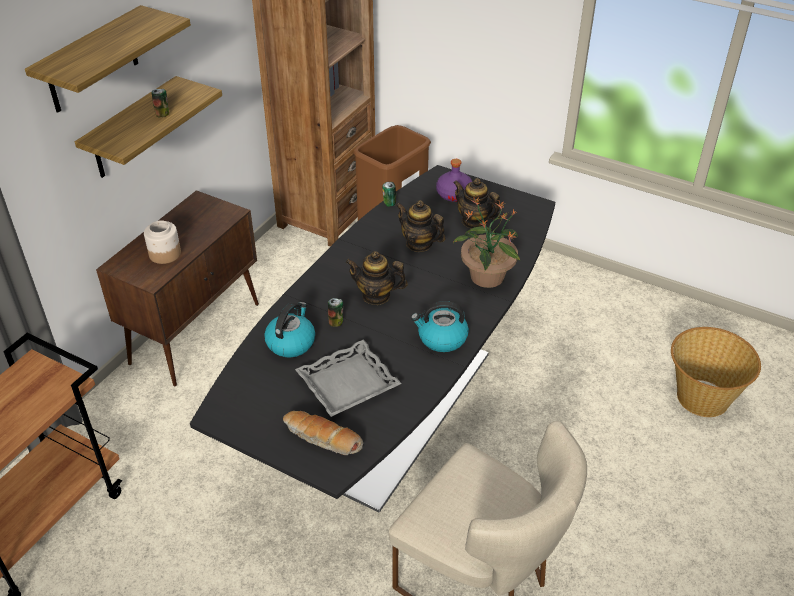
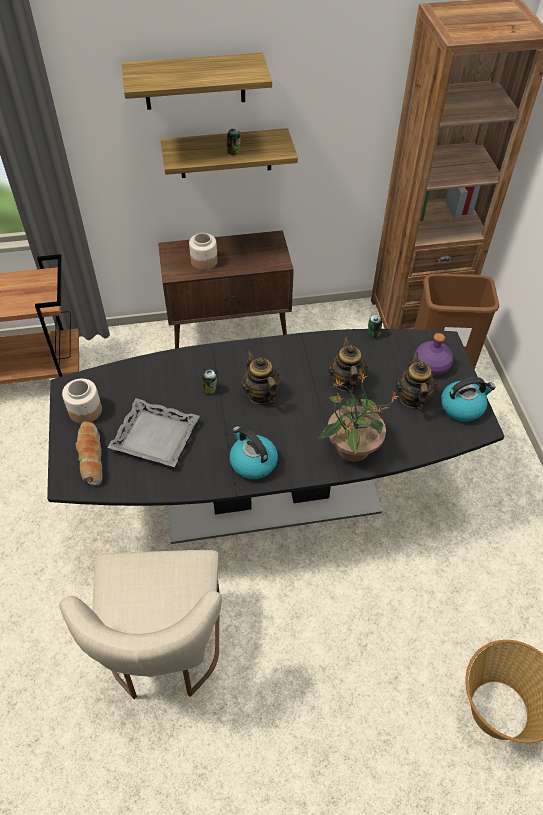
camera: 50 degrees right, 10 degrees up
(261, 415) = (85, 410): none -> jar
(291, 342) = (167, 379): kettle -> kettle (462, 407)

